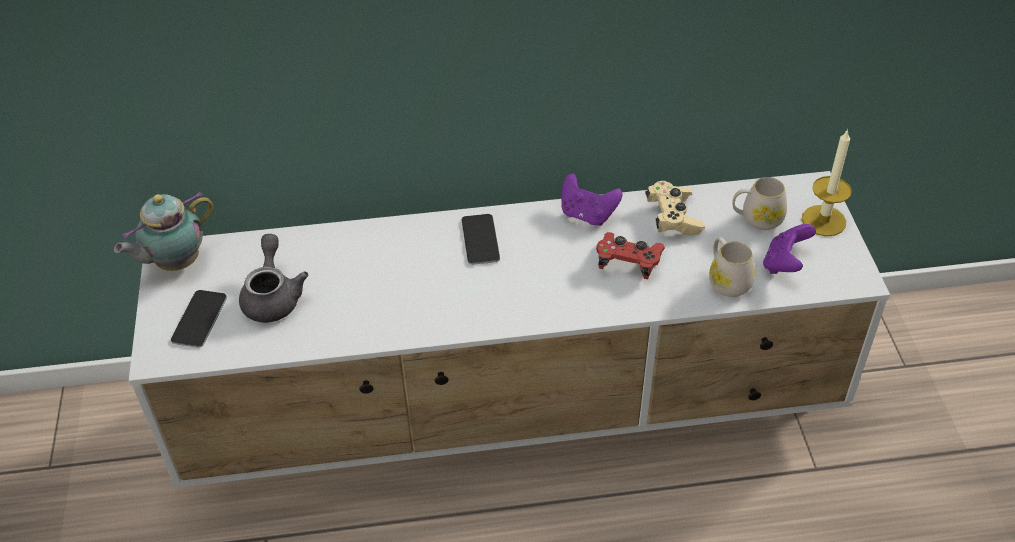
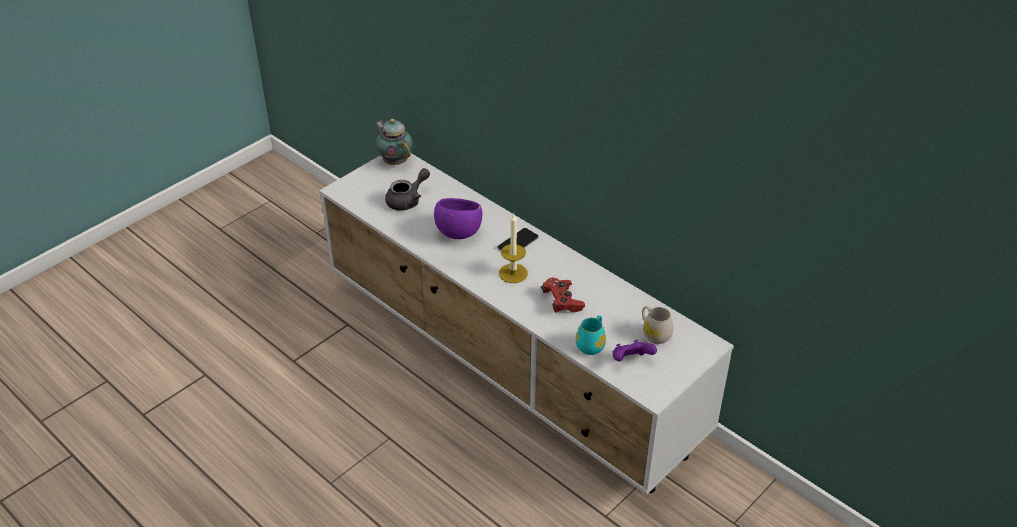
camera: 50 degrees right, 5 degrees down
(175, 263) = (395, 161): teapot -> teapot turned 45 degrees clockwise
(199, 319) = (371, 188): phone -> none
(399, 285) = (458, 233): none -> purple bowl
(587, 215) = (580, 269): purple game controller -> none
(673, 217) = (616, 301): beige game controller -> none
(726, 280) = (591, 344): white mug -> turquoise mug
(823, 220) = (686, 361): candle -> candle (513, 273)

